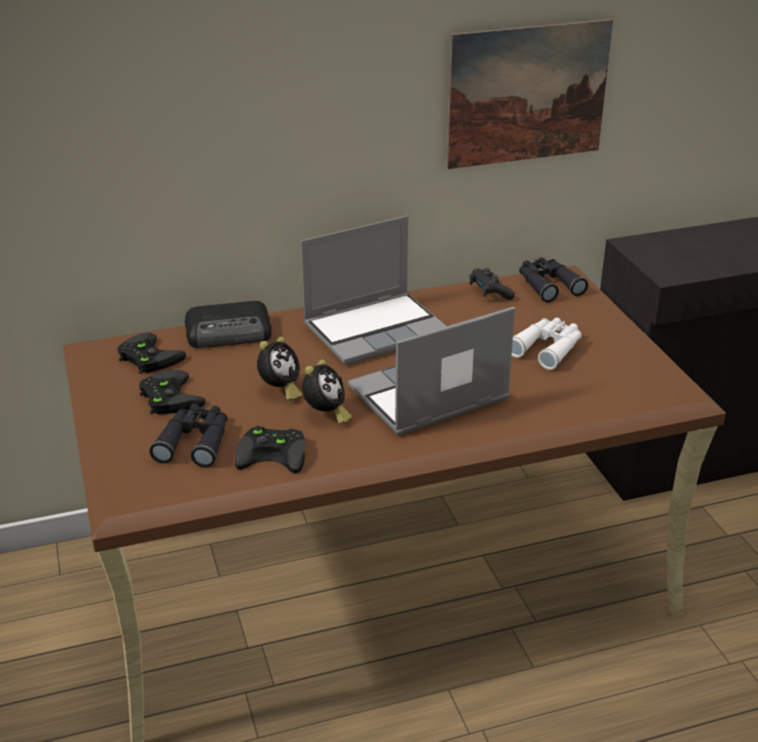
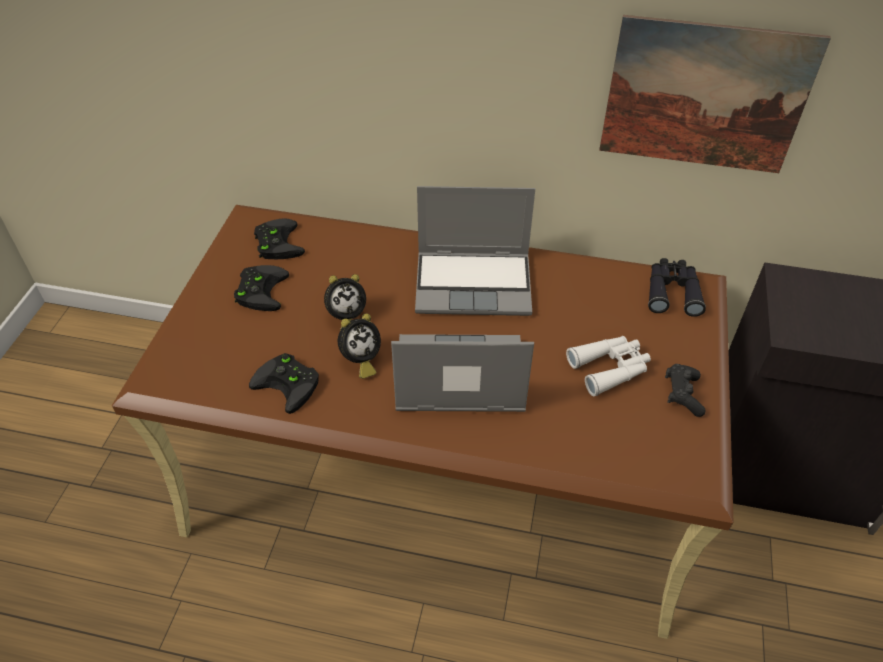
camera: 30 degrees right, 15 degrees up
(195, 442) = (243, 345): black binoculars -> none
(230, 332) = (356, 241): radio -> none
(489, 292) = (609, 280): black game controller -> black game controller (682, 395)

